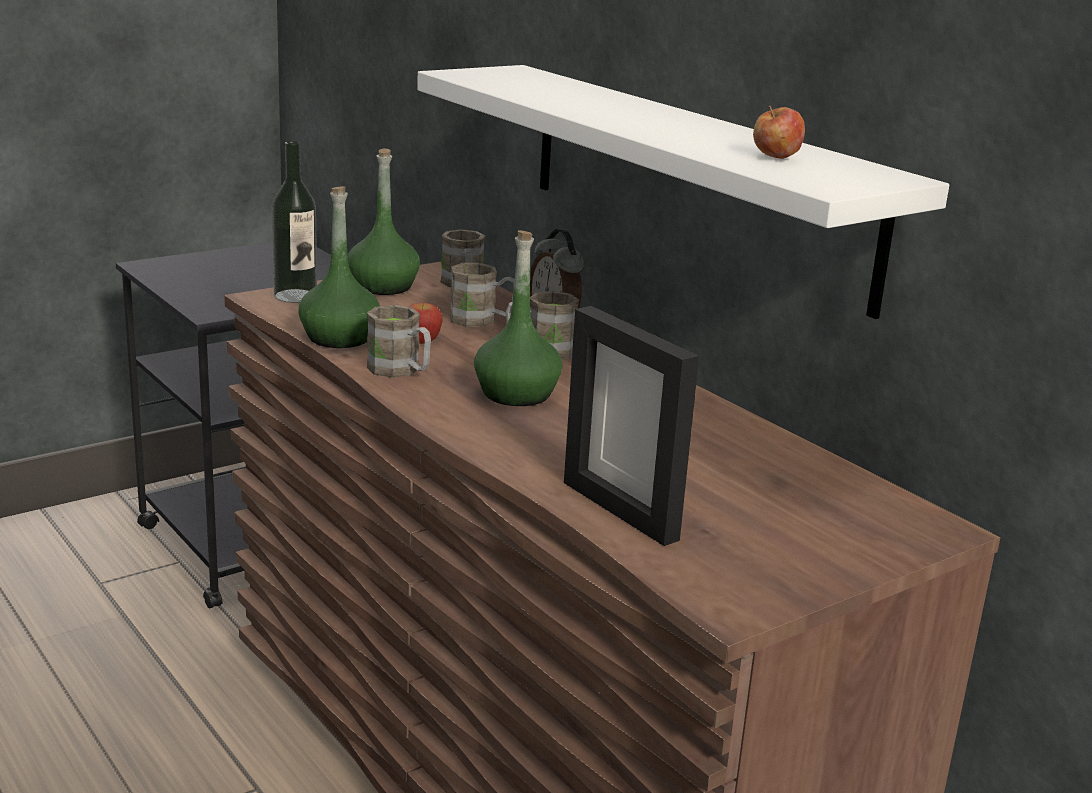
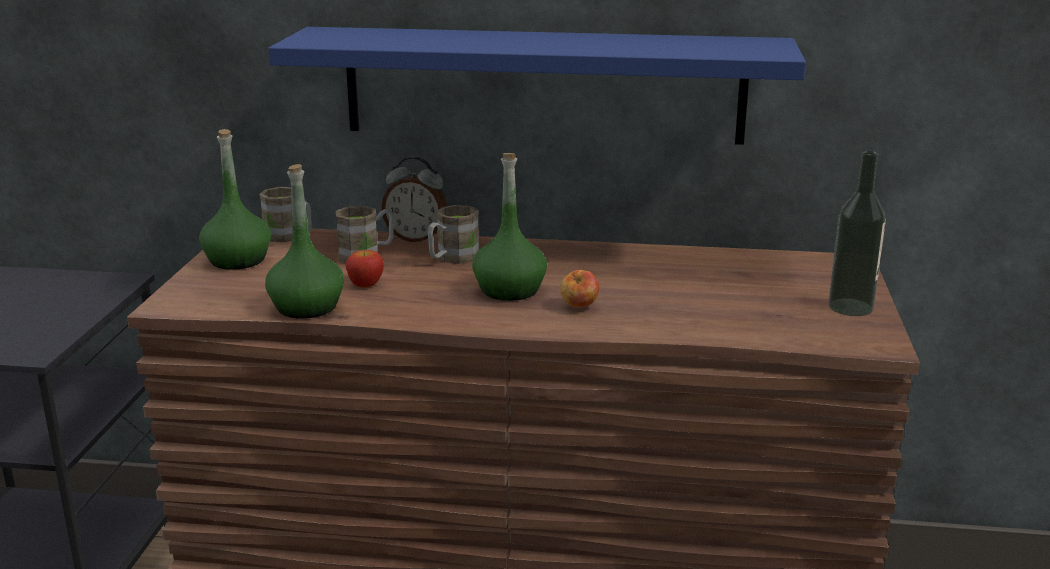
camera: 45 degrees left, 0 degrees up
(295, 296) = (190, 293): bottle -> bottle (850, 307)
(401, 371) = (407, 309): brown mug -> none
(622, 509) = (723, 325): picture frame -> none
(694, 180) = (543, 85): white shelf -> blue shelf
(776, 158) = (692, 46): apple -> apple (579, 307)

